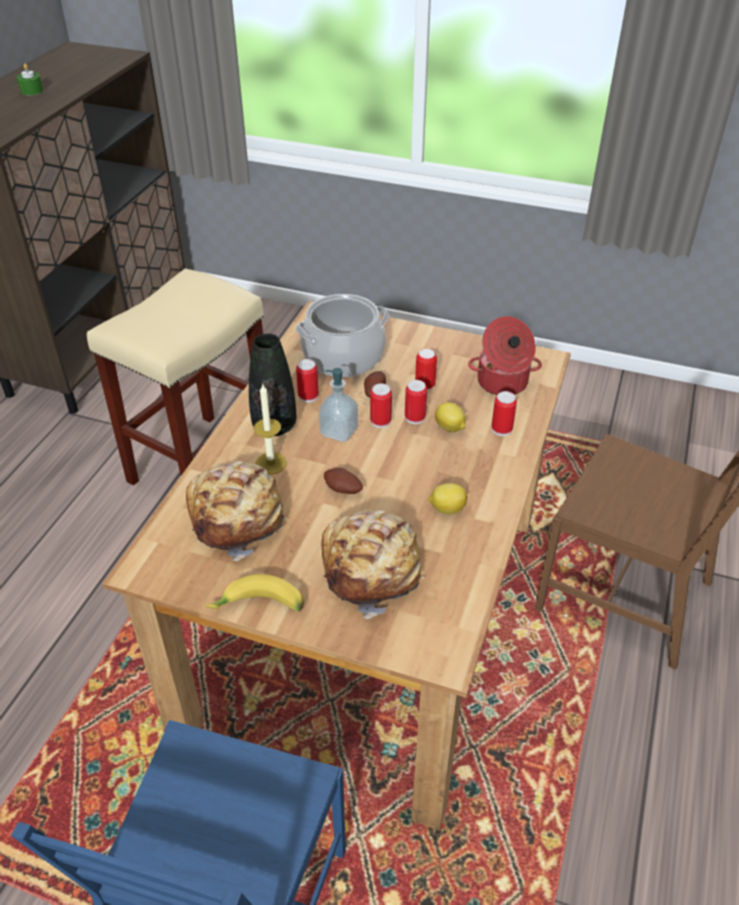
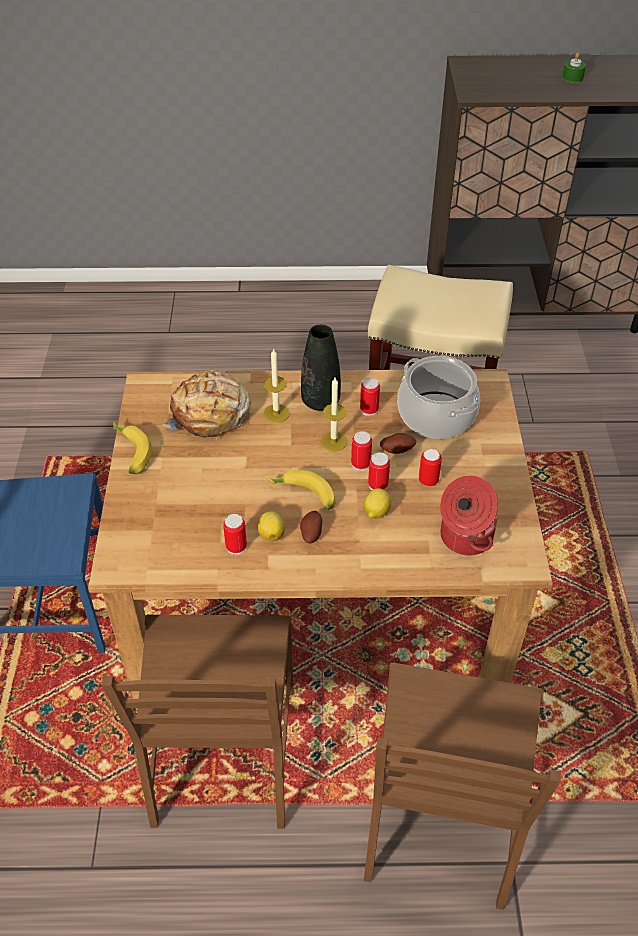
camera: 70 degrees right, 5 degrees up
(339, 431) = (333, 441): soap dispenser -> candle
(342, 490) = (264, 463): potato -> potato (310, 533)
(373, 569) = (187, 504): bread -> none
(405, 472) = (304, 496): none -> banana
(501, 429) = (394, 550): can -> can (236, 546)
(523, 752) = (223, 756): none -> brown chair

